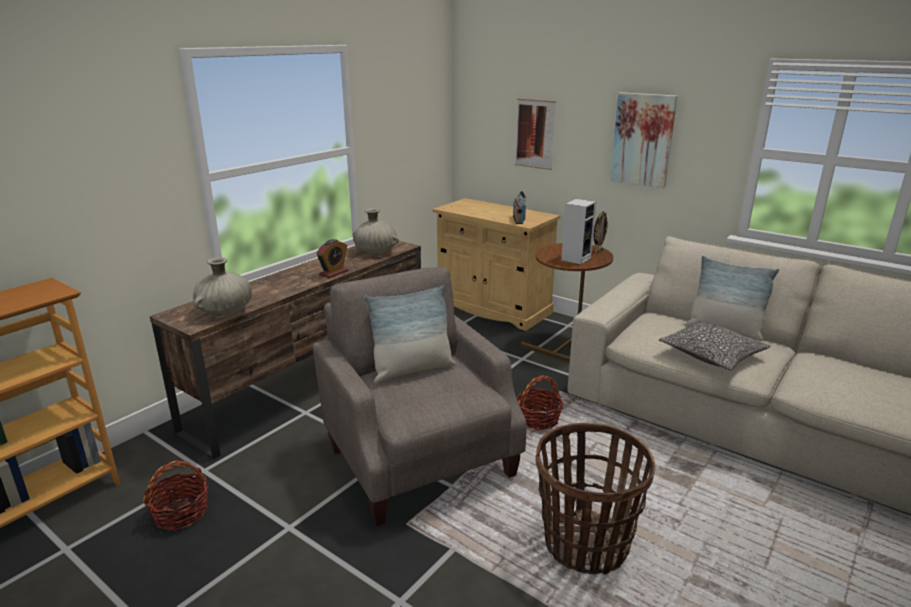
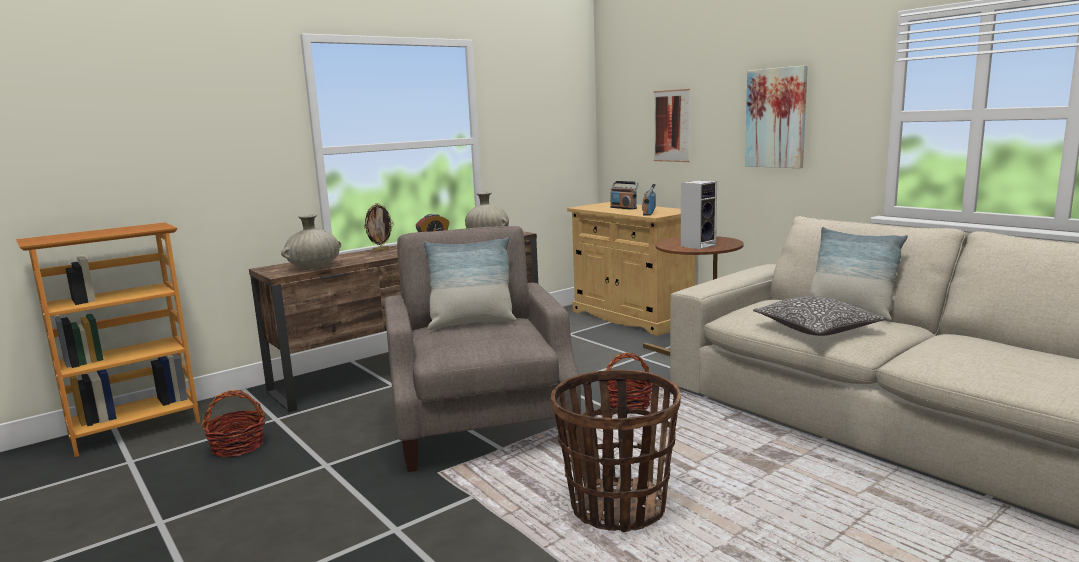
camera: 15 degrees right, 10 degrees down
(488, 210) = (623, 208): none -> radio
(598, 251) = (729, 241): picture frame -> picture frame (380, 250)

